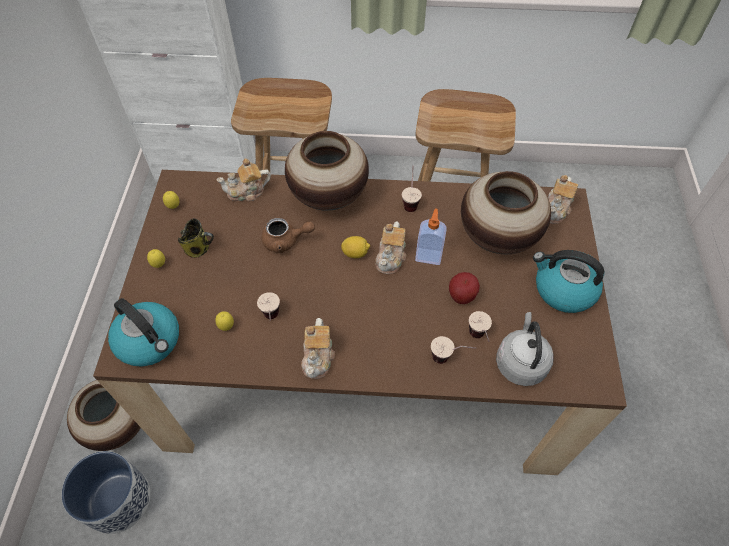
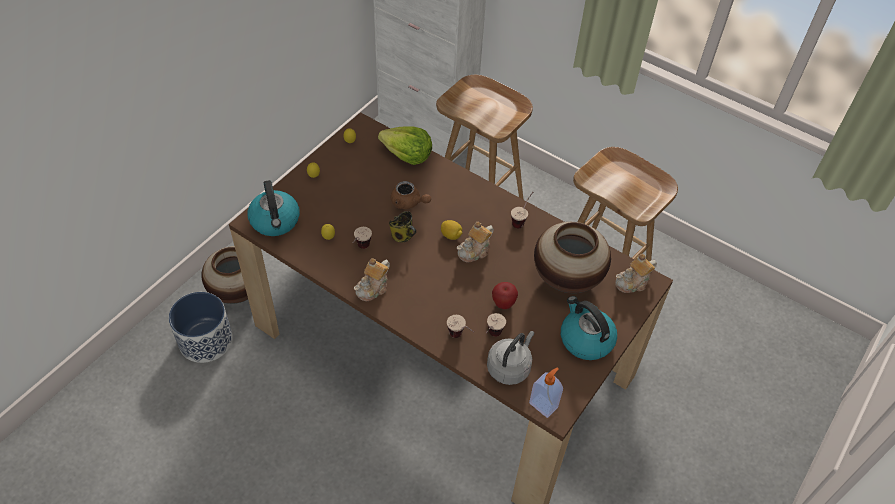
camera: 30 degrees right, 5 degrees down
(199, 248) = (347, 178): mug -> mug (403, 236)
(247, 192) = (407, 155): teapot -> lettuce
(328, 196) = (463, 187): vase -> none
(428, 255) = (503, 264): soap dispenser -> soap dispenser (544, 404)

